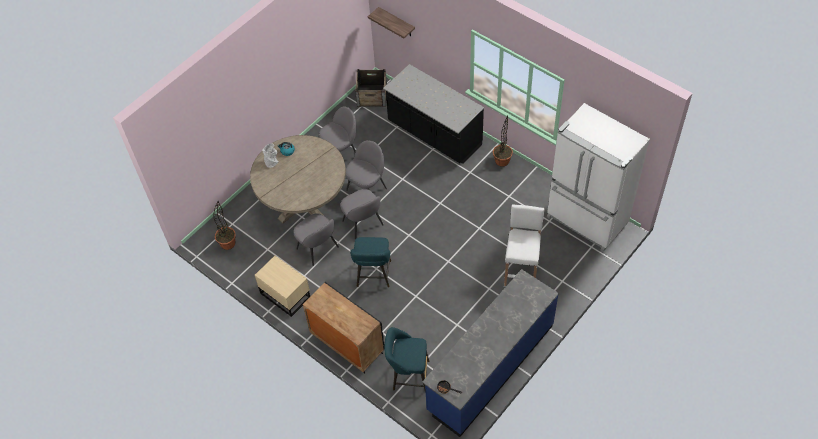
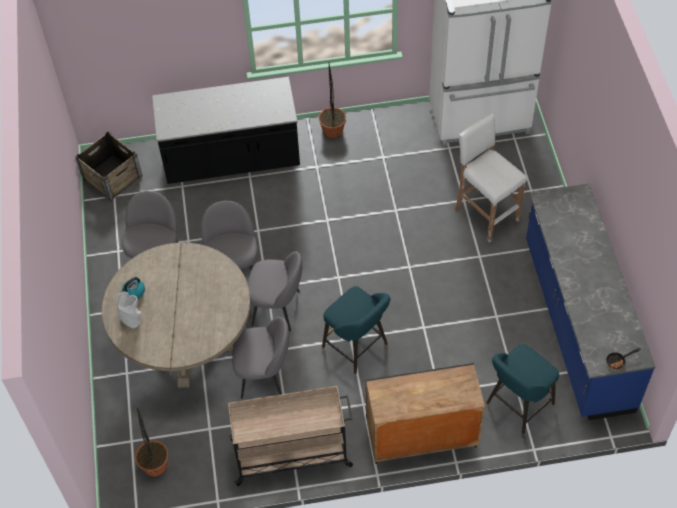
camera: 50 degrees left, 0 degrees up
(285, 294) = (293, 453): beige nightstand -> beige cart
(397, 22) = (108, 51): shelf -> none

